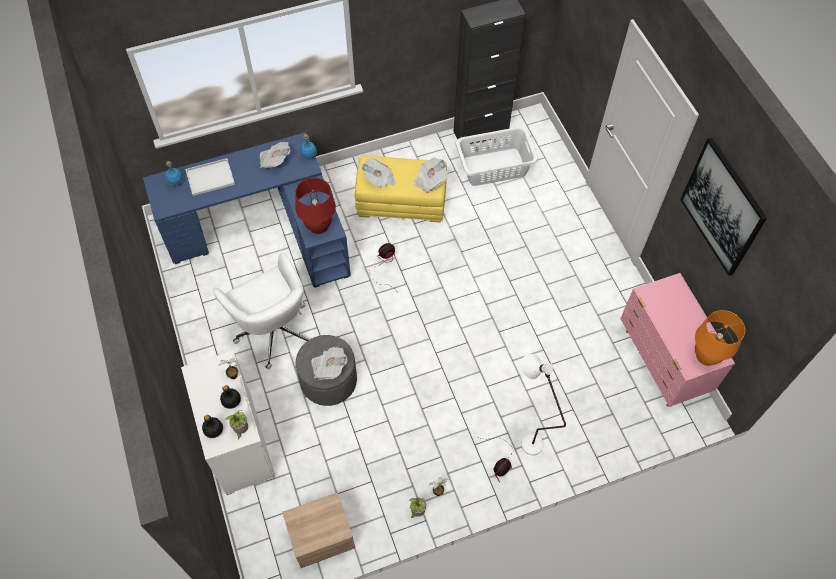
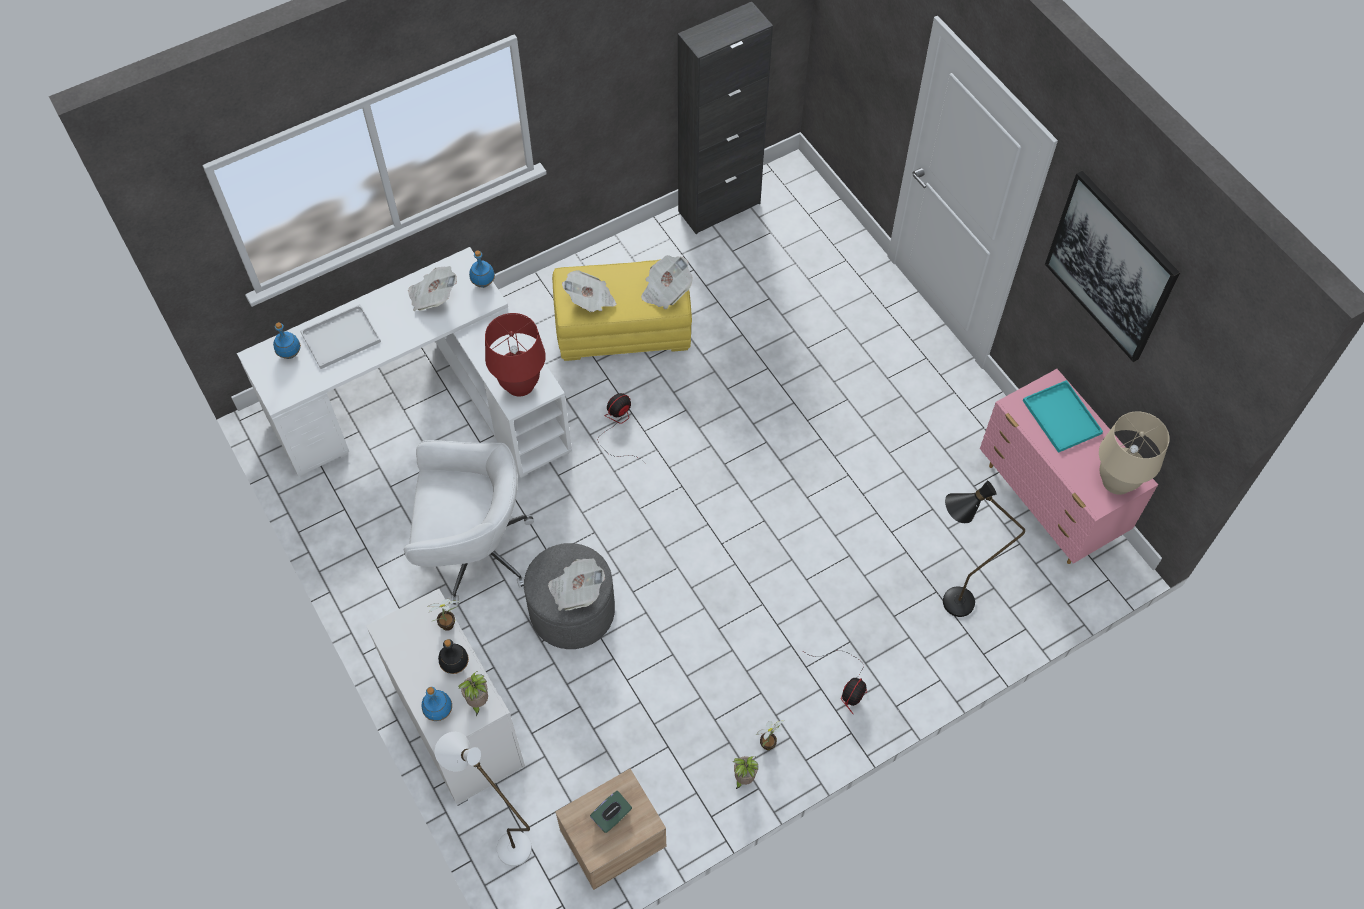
camera: 10 degrees left, 0 degrees up
(214, 432) = (438, 711): black bottle -> blue bottle
(266, 231) = (428, 404): blue desk -> white desk
(273, 329) = (473, 550): white office chair -> white office chair turned 45 degrees counterclockwise
(318, 522) = (612, 816): none -> green tissue box
(493, 167) = (749, 255): white laundry basket -> none
(525, 439) = (877, 646): white floor lamp -> white floor lamp (503, 841)
(578, 419) = (946, 605): none -> black floor lamp
(675, 305) = (1060, 416): none -> turquoise tray
(706, 356) = (1117, 481): orange table lamp -> beige table lamp

